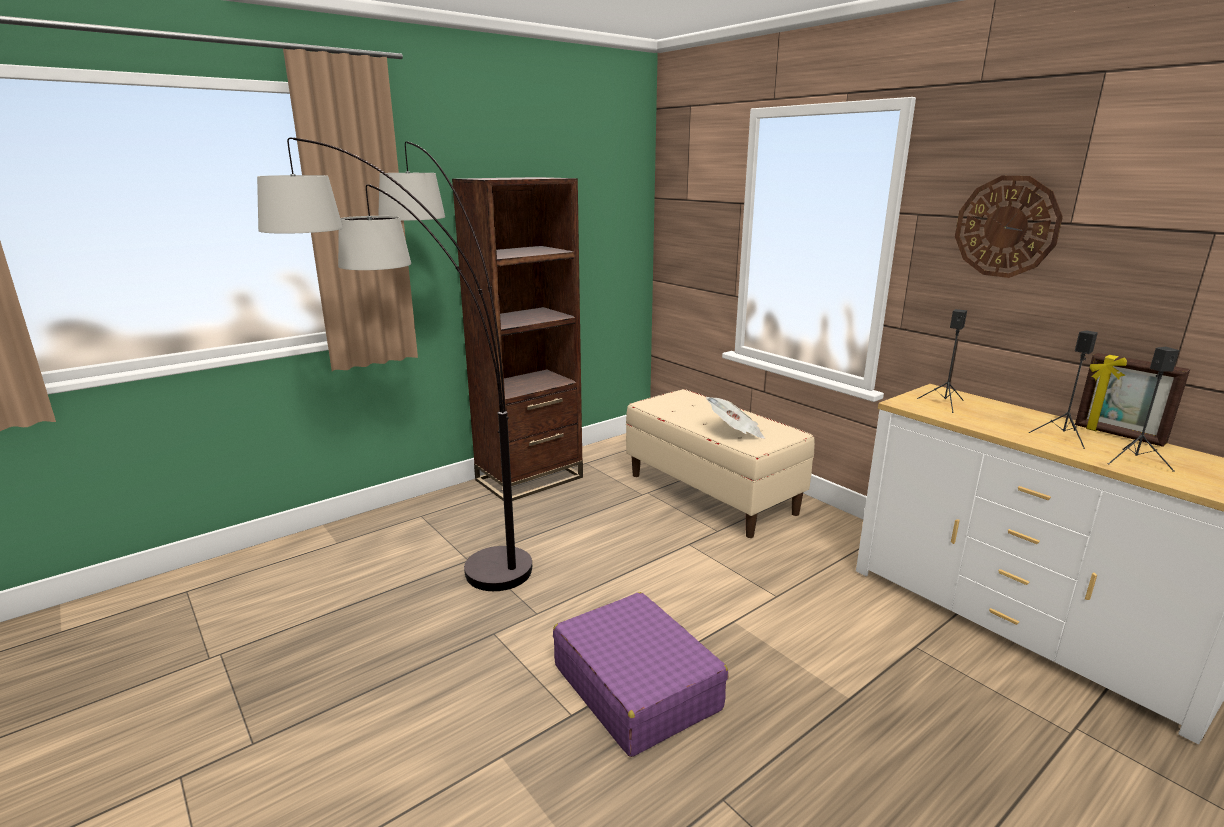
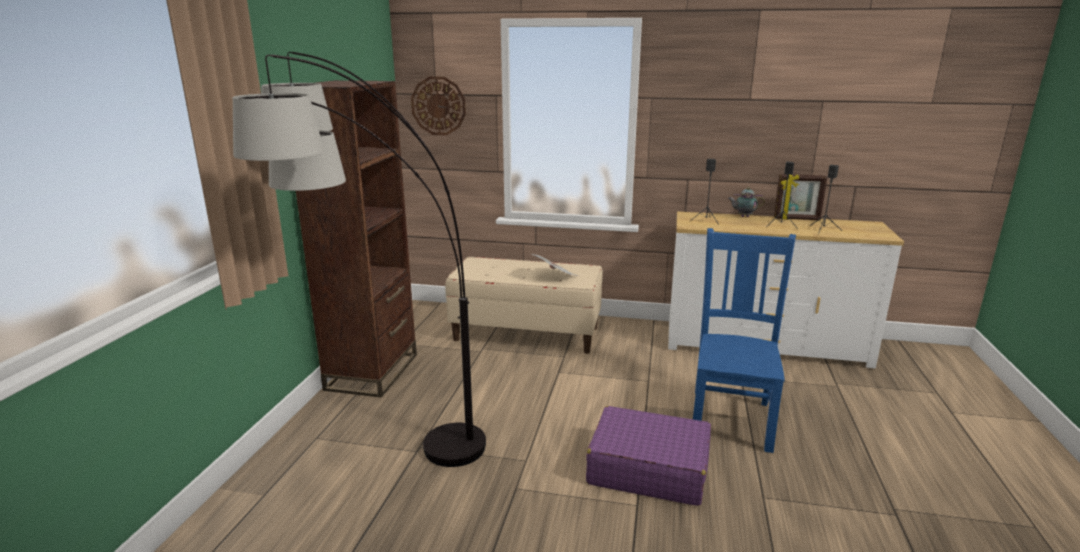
camera: 40 degrees left, 0 degrees up
(822, 687) = (731, 418): none -> blue chair
(1006, 227) = (713, 103): wall clock -> wall clock (438, 106)
(1023, 411) = (743, 216): none -> teapot

